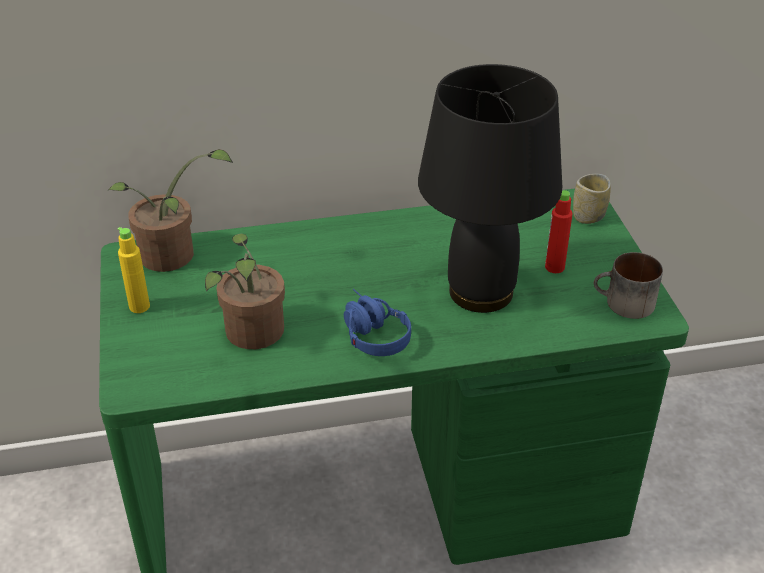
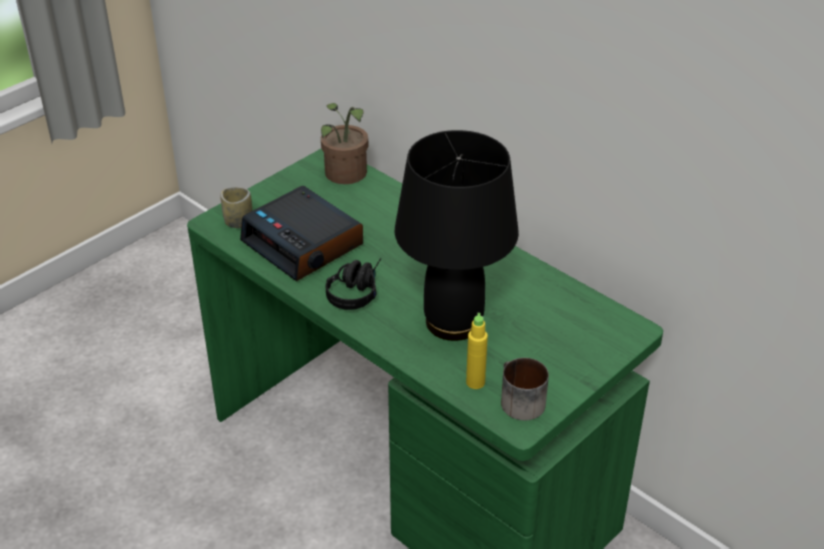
camera: 55 degrees right, 0 degrees up
(139, 306) = (287, 188): yellow bottle -> yellow bottle (475, 382)
(252, 336) = (304, 244): potted plant -> alarm clock
(369, 332) = (356, 290): blue headphones -> black headphones
(554, 267) = (524, 347): red bottle -> none
(588, 216) = (614, 340): cup -> cup (238, 222)

